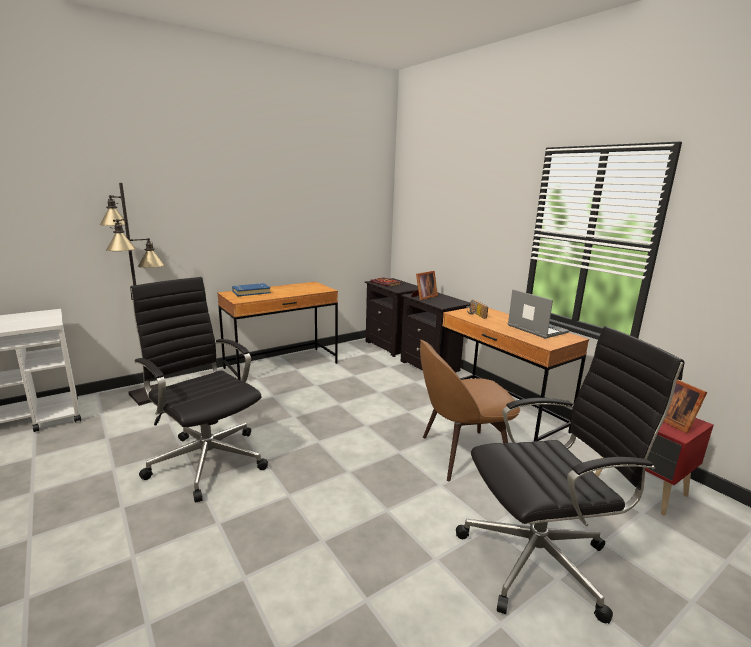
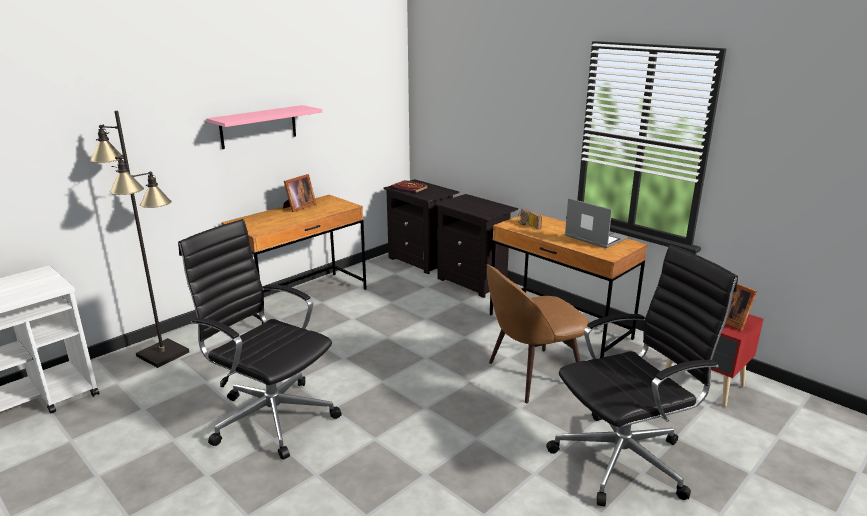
camera: 10 degrees left, 5 degrees up
(251, 292) = (263, 218): blue book -> none
(257, 217) = (258, 127): none -> pink shelf
(423, 297) = (461, 204): picture frame -> picture frame (298, 207)

